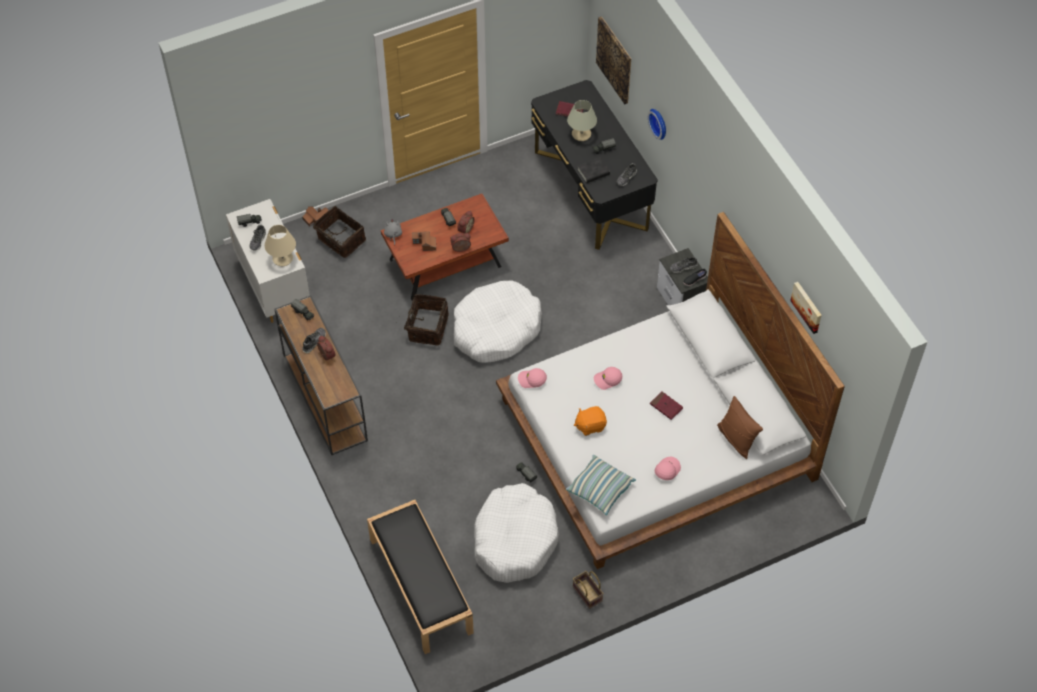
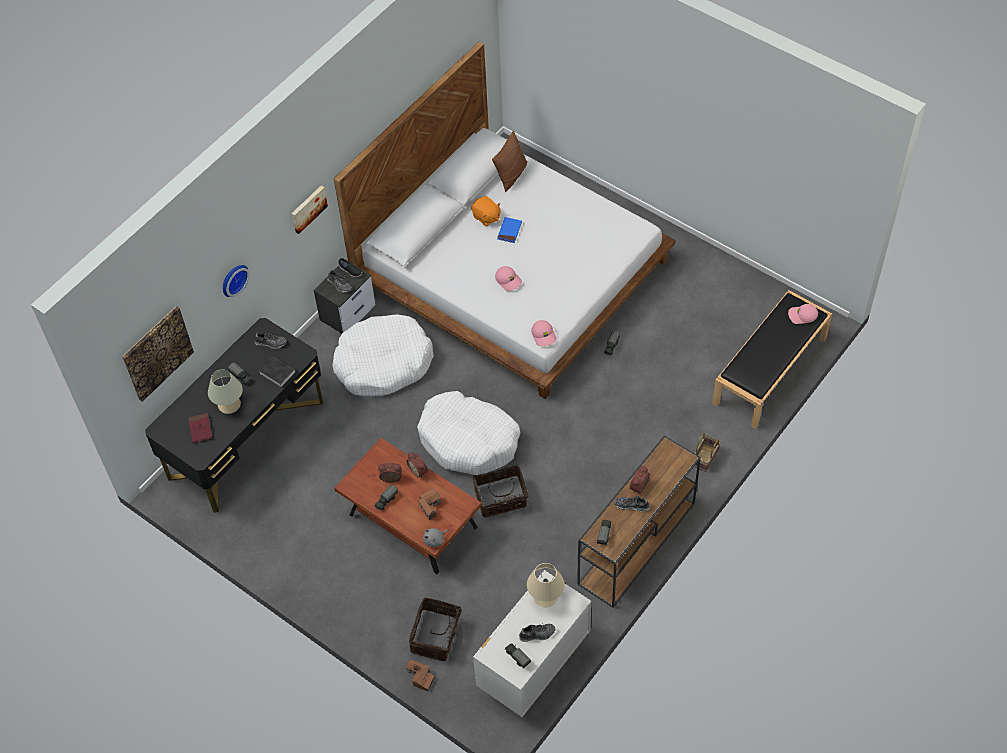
camera: 115 degrees left, 0 degrees up
(514, 539) = (679, 326): white dog bed -> white dog bed (383, 363)
(586, 593) = (693, 258): basket -> basket (705, 459)
(590, 425) = (563, 275): orange plush toy -> orange plush toy (486, 217)
(600, 489) = (622, 242): pillow -> none
(666, 406) = (509, 231): red book -> blue book
(667, 470) = (573, 207): pink cap -> pink cap (802, 316)
(807, 307) = (424, 69): picture -> picture (308, 208)

